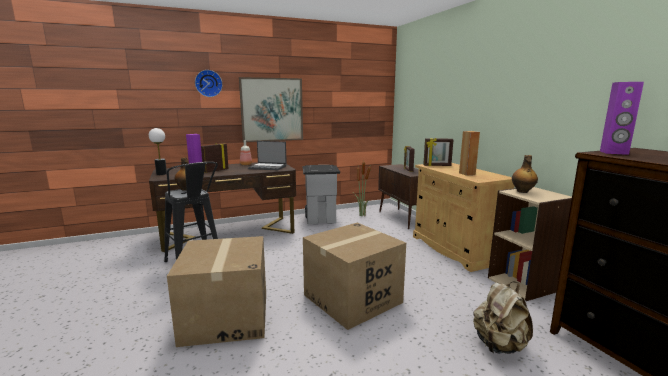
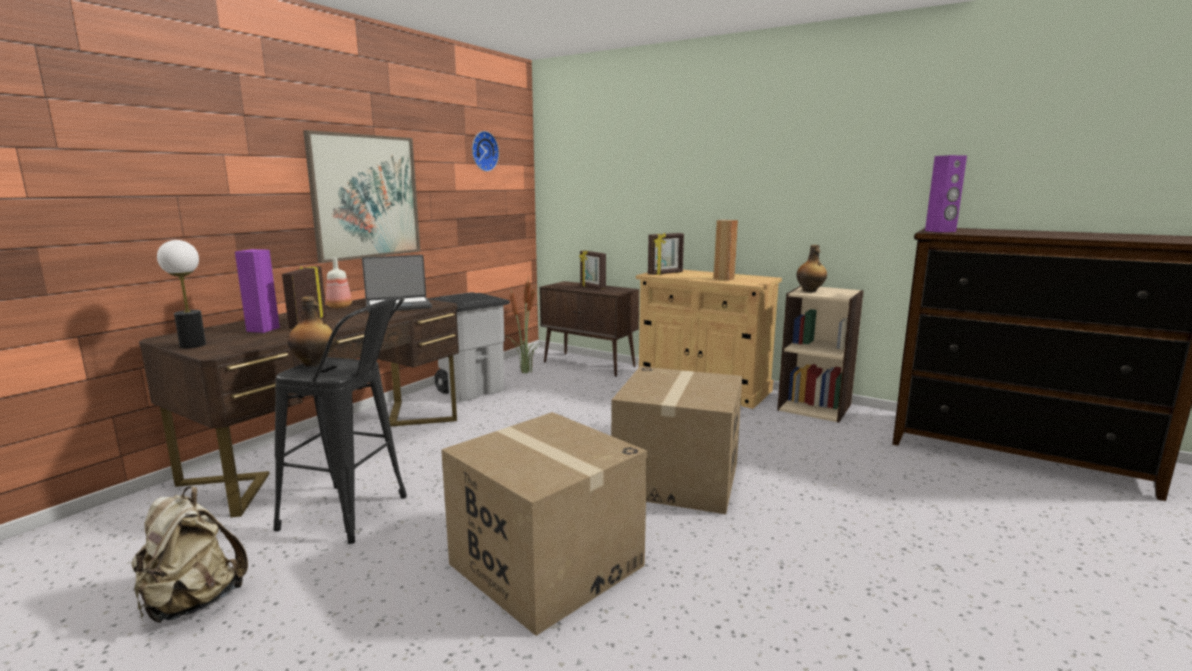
camera: 35 degrees left, 0 degrees up
(208, 83) = (244, 141): wall clock -> wall clock (483, 151)
(499, 345) = (875, 471): beige backpack -> beige backpack (192, 603)

